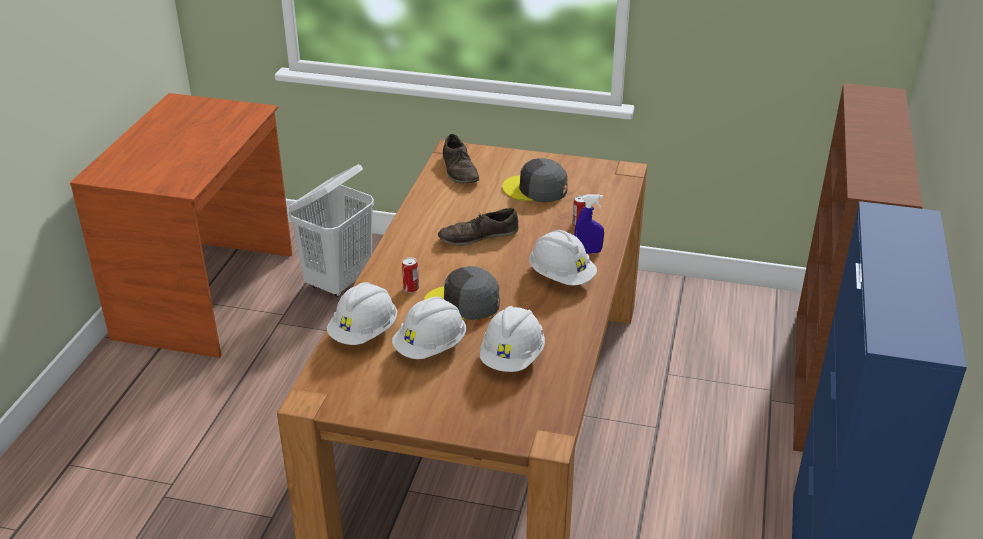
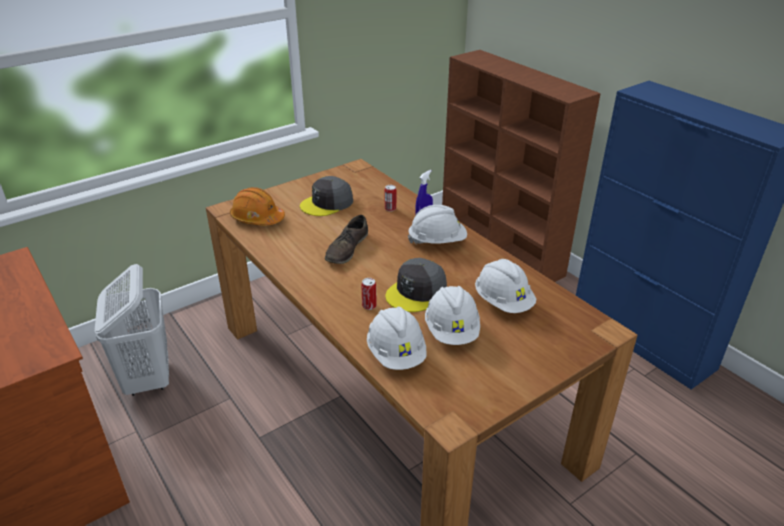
camera: 50 degrees left, 0 degrees up
(460, 170) = (257, 218): brown shoe -> orange hard hat

